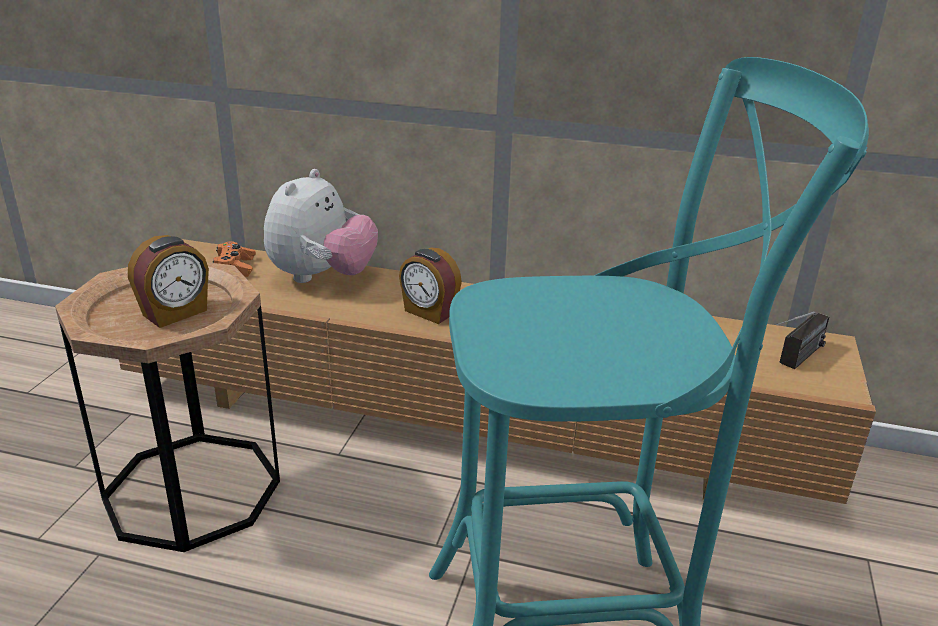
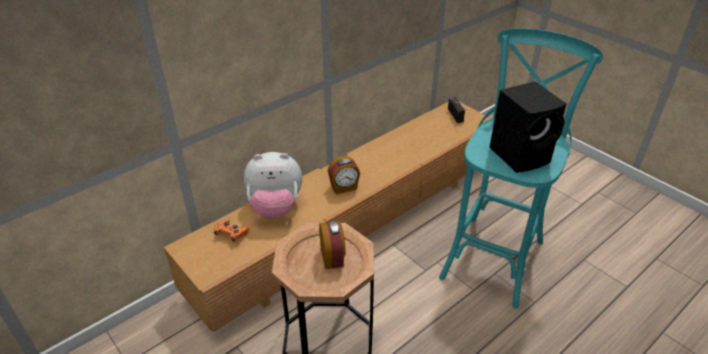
camera: 55 degrees left, 10 degrees up
(322, 277) = (275, 207): plush toy -> plush toy turned 120 degrees clockwise
(560, 342) = (521, 155): none -> black speaker

